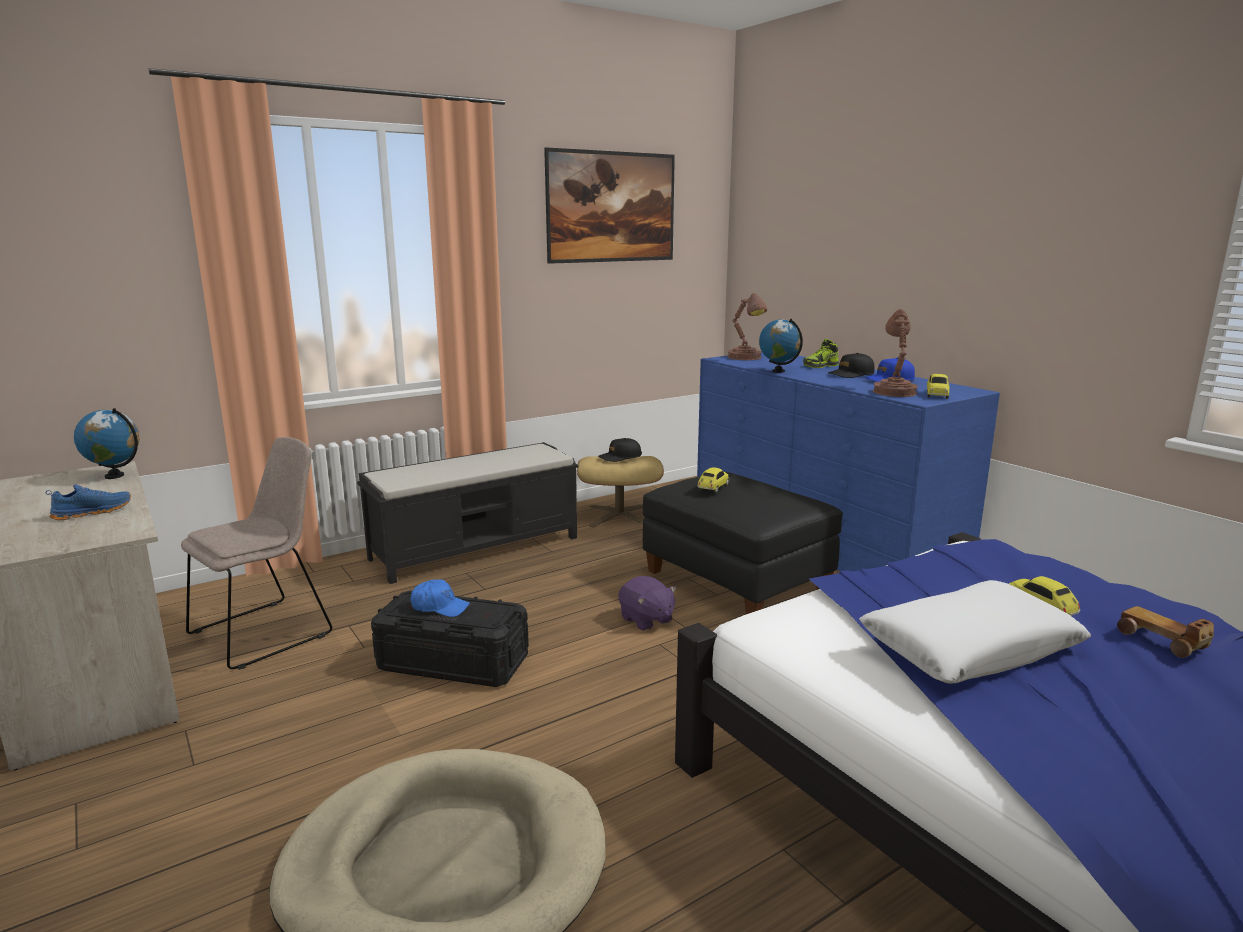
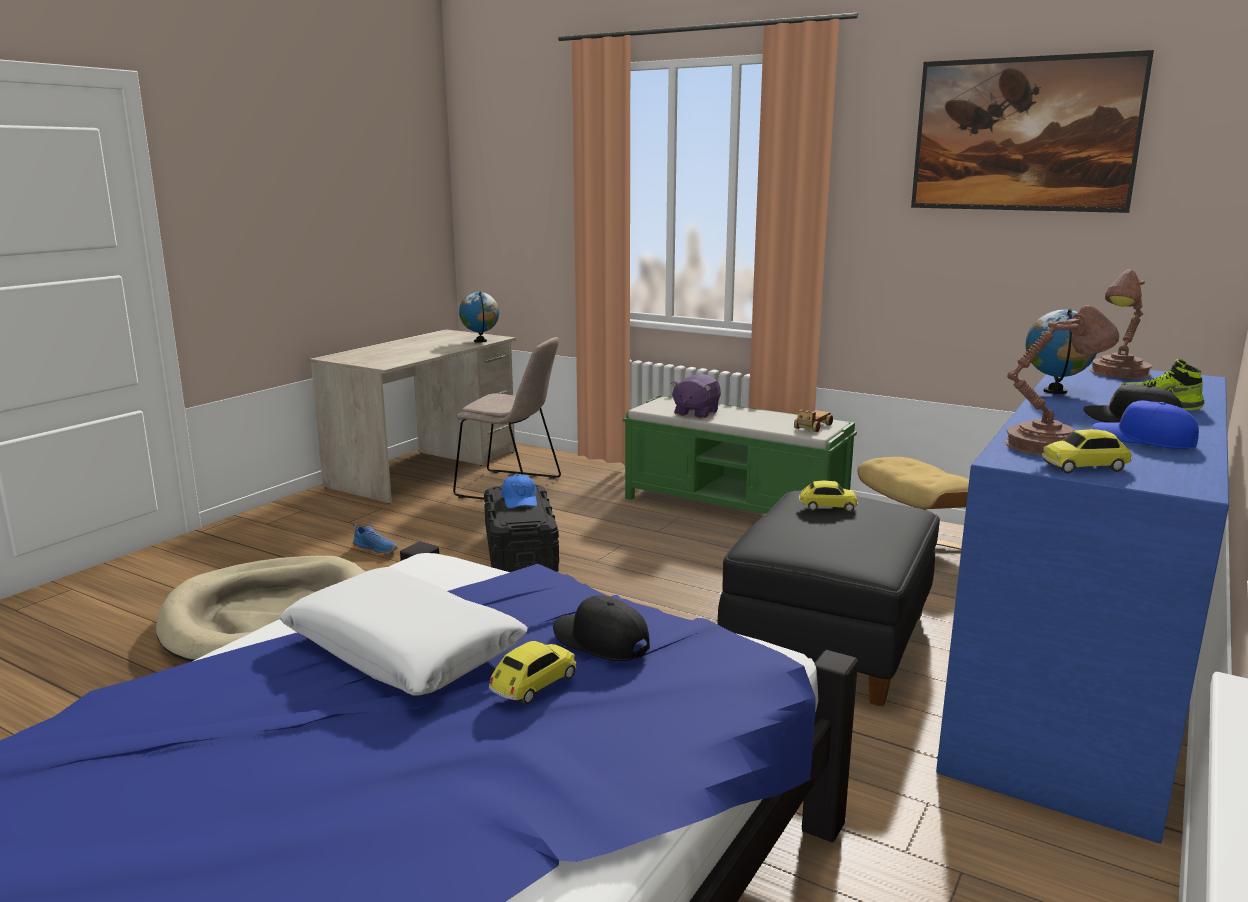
camera: 65 degrees right, 0 degrees up
(92, 512) = (412, 353): blue shoe -> blue shoe (376, 550)
(477, 548) = (735, 507): black bench -> green bench
(620, 457) = (923, 467): black cap -> black cap (600, 641)
(646, 620) = (675, 611): purple plush toy -> purple plush toy (695, 413)
(1162, 641) = (475, 771): toy car -> toy car (812, 427)

